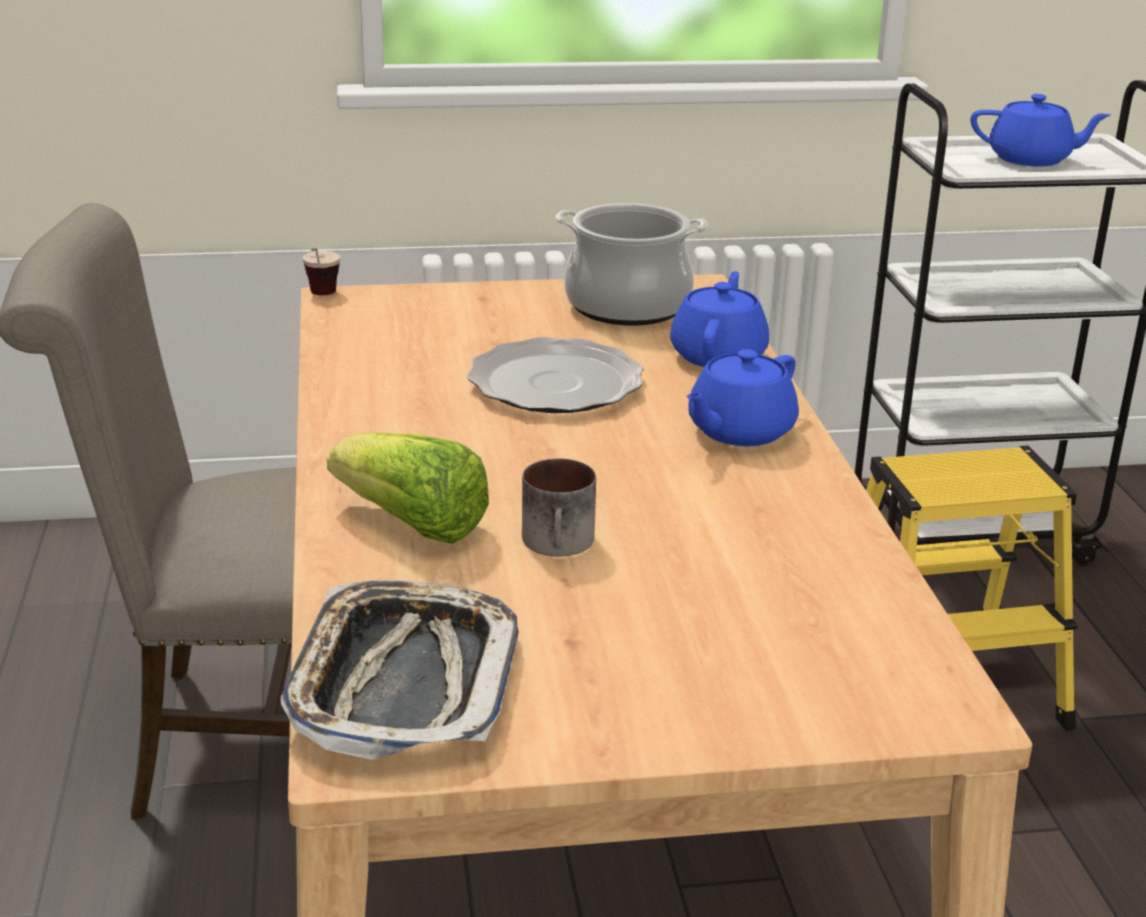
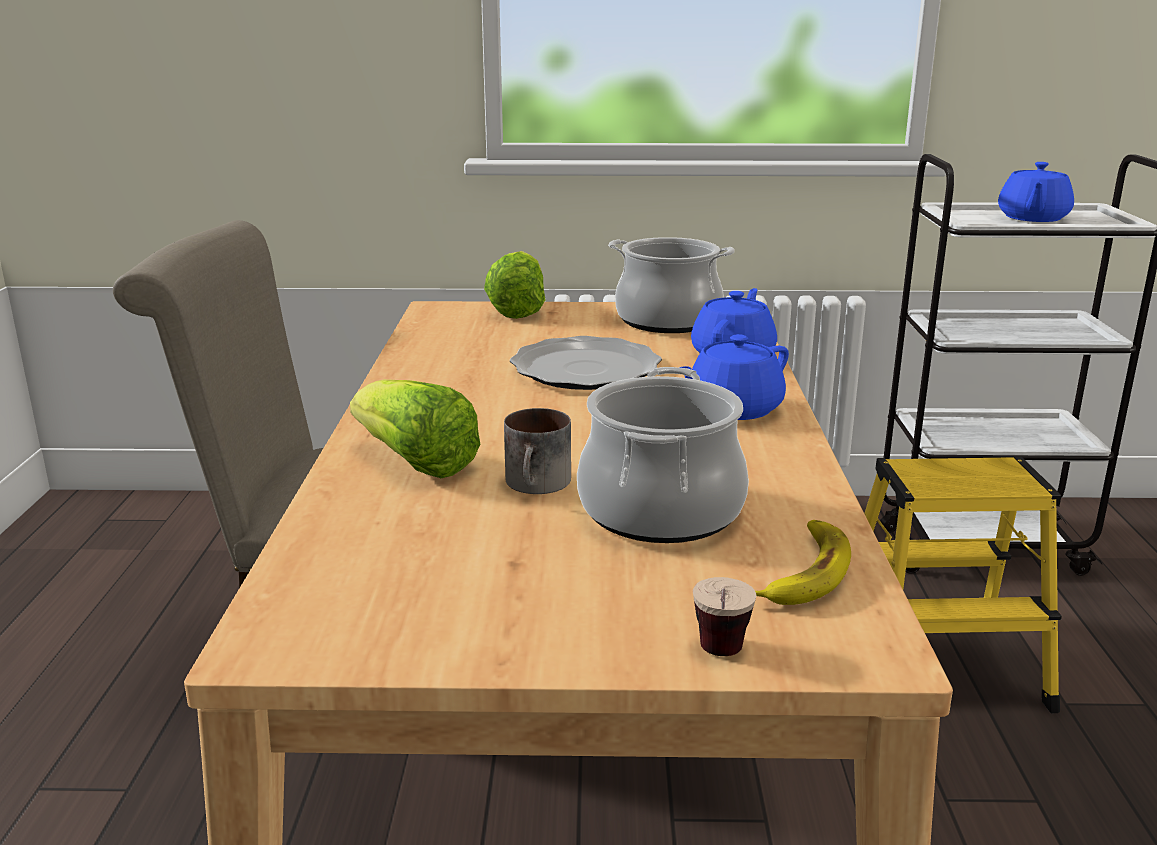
camera: 10 degrees right, 5 degrees down
(321, 297) = (423, 307): cup -> cup (719, 660)
(403, 682) = (343, 586): tray -> none
(441, 296) = (518, 309): none -> lettuce
(701, 568) = (660, 510): none -> cooking pot
(867, 630) = (804, 572): none -> banana
(1031, 159) = (1032, 218): blue teapot -> blue teapot turned 90 degrees clockwise

